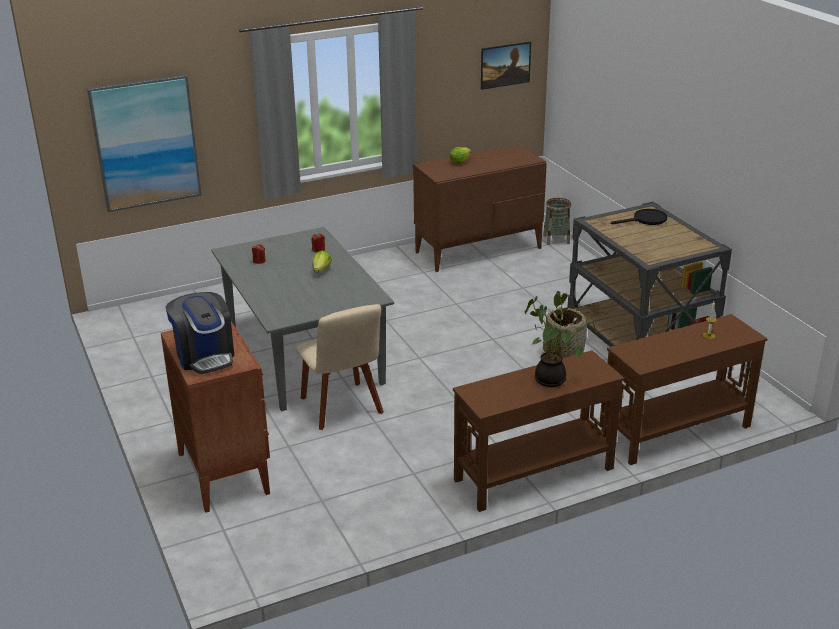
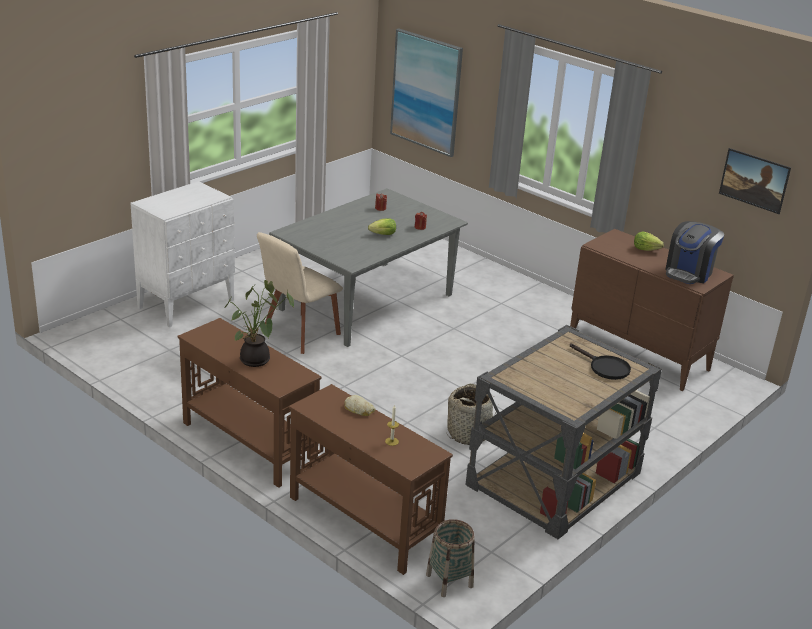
camera: 65 degrees right, 0 degrees up
(205, 356) = (171, 200): coffee machine -> coffee machine (689, 272)
(225, 472) = (188, 304): brown dresser -> white dresser
(556, 239) = (714, 398): basket -> basket (449, 581)
(655, 341) = (359, 409): none -> bread

